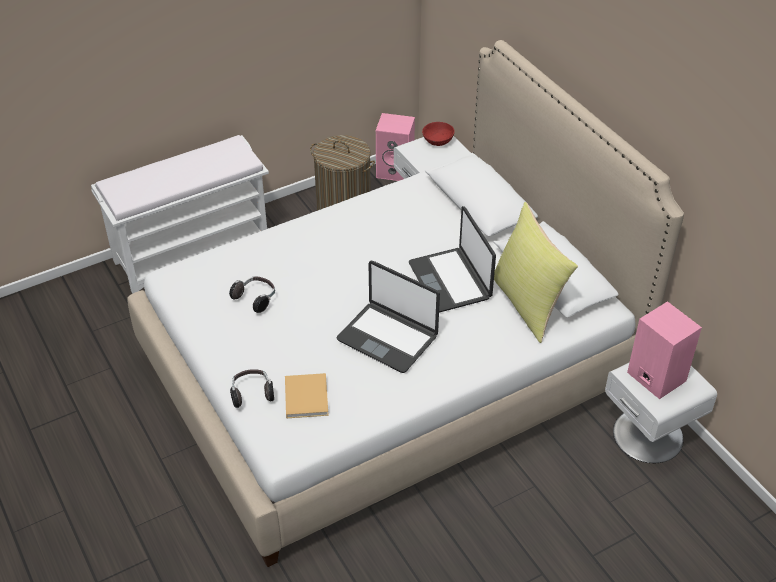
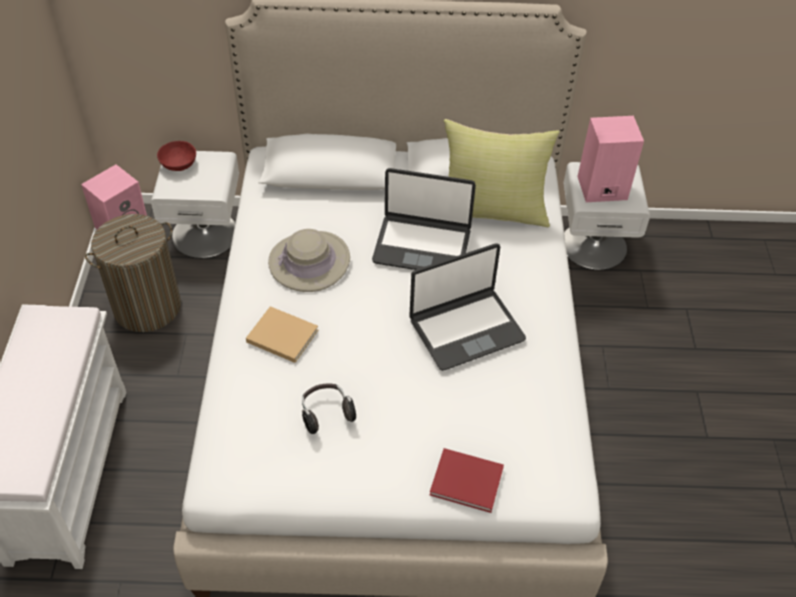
camera: 60 degrees left, 5 degrees up
(252, 393) = (468, 482): headphones -> red book
(306, 396) = (502, 434): beige book -> beige book (280, 335)
(381, 232) = (309, 262): none -> beige hat

